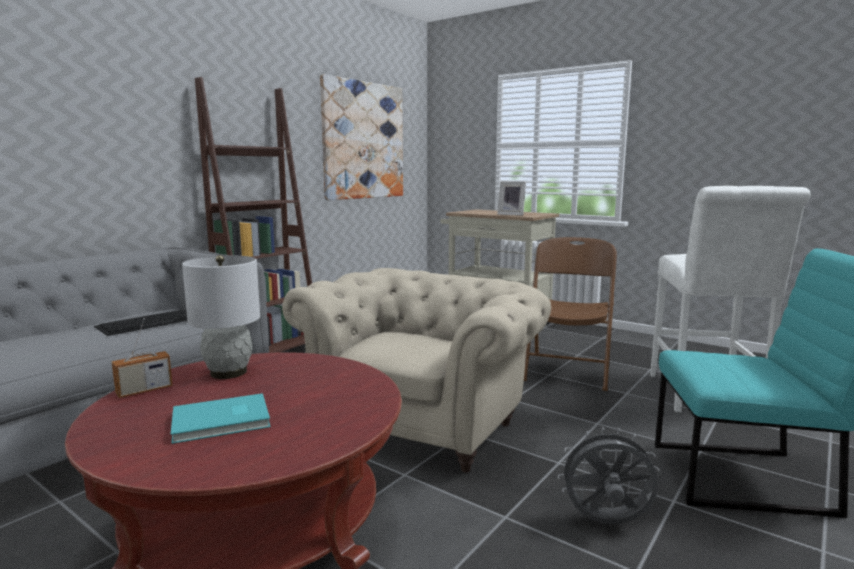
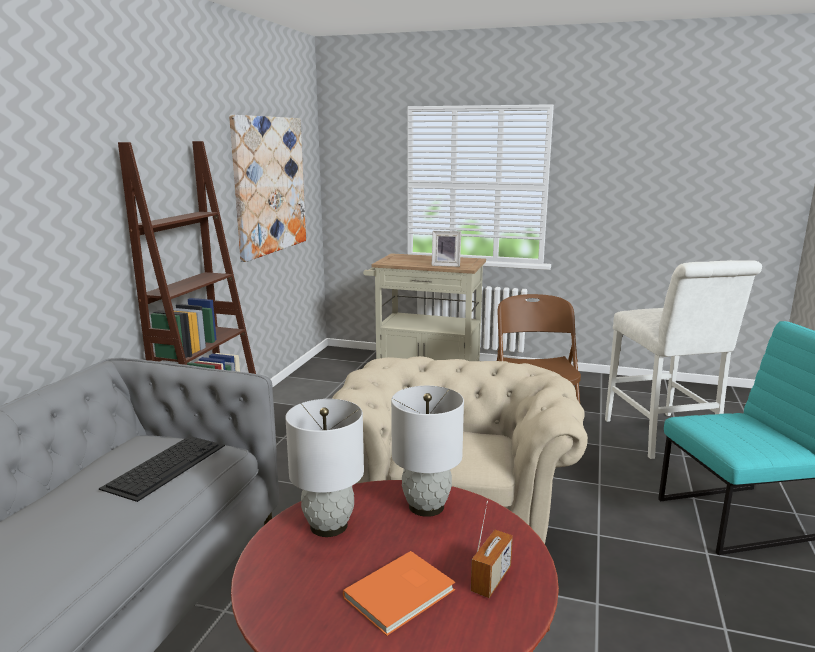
camera: 20 degrees left, 5 degrees up
(144, 390) = (269, 571): radio -> radio (491, 579)
(222, 421) = (402, 594): turquoise book -> orange book
(325, 373) = (426, 506): none -> white table lamp
(606, 523) = (675, 588): grey fan -> none

